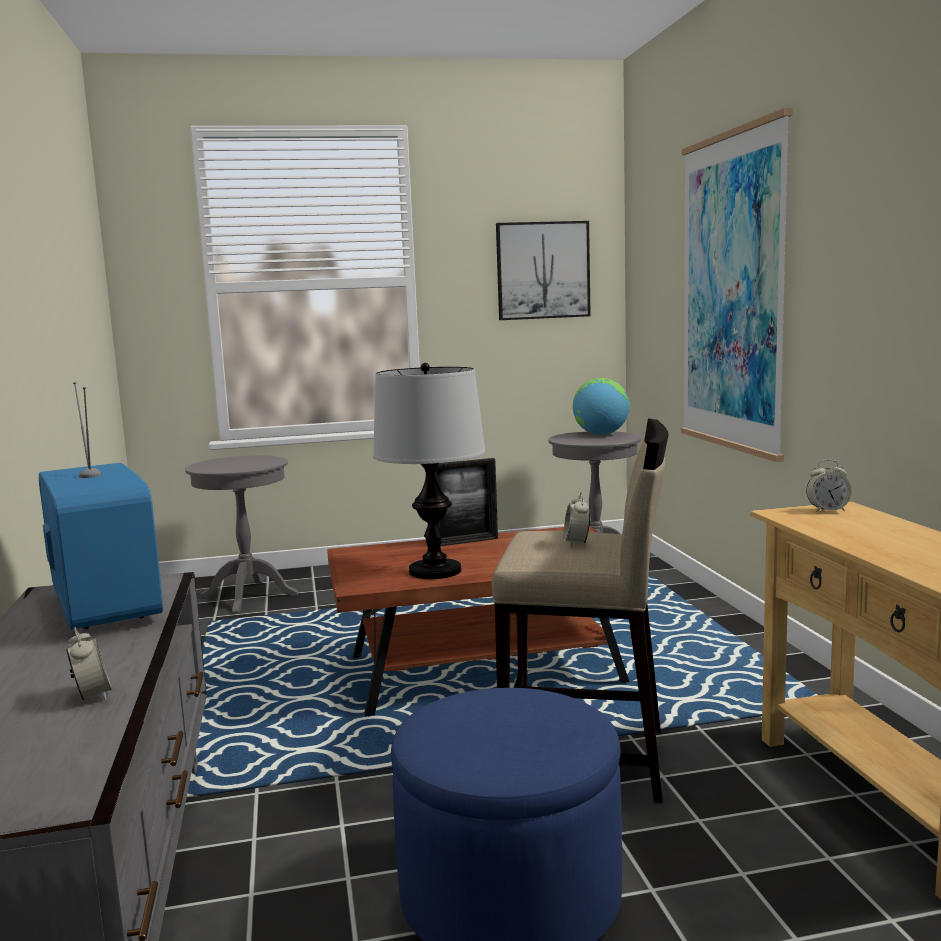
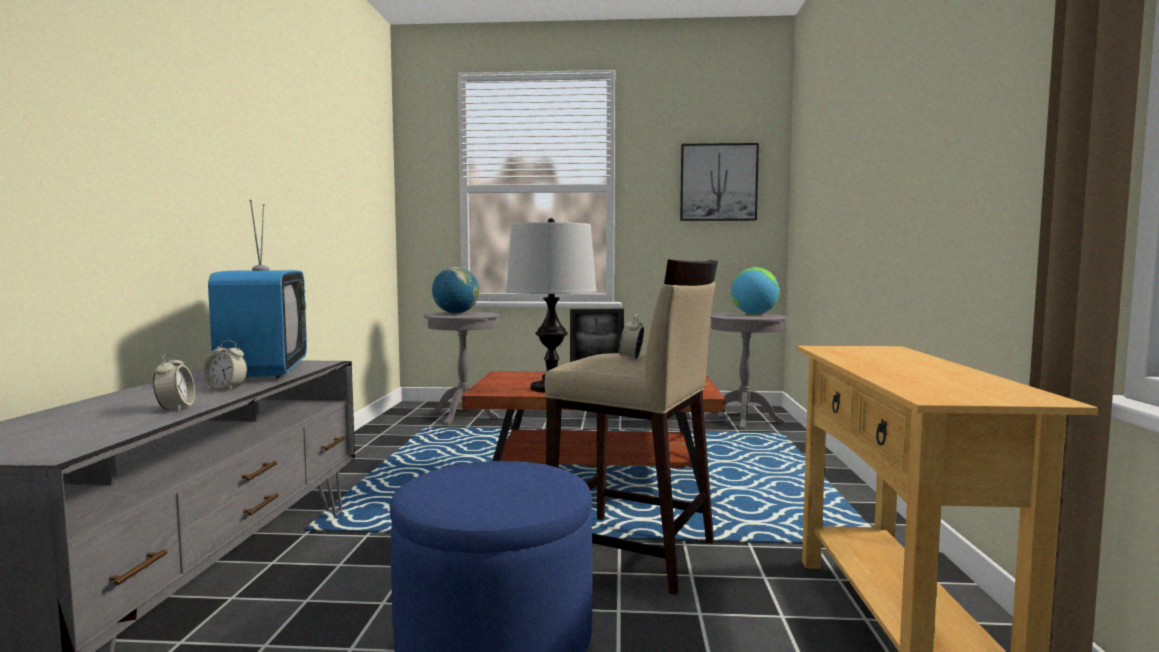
camera: 15 degrees right, 5 degrees down
(227, 463) = (456, 313): none -> globe
(732, 293) = (850, 185): picture -> none
(827, 510) = (869, 348): alarm clock -> alarm clock (226, 389)

